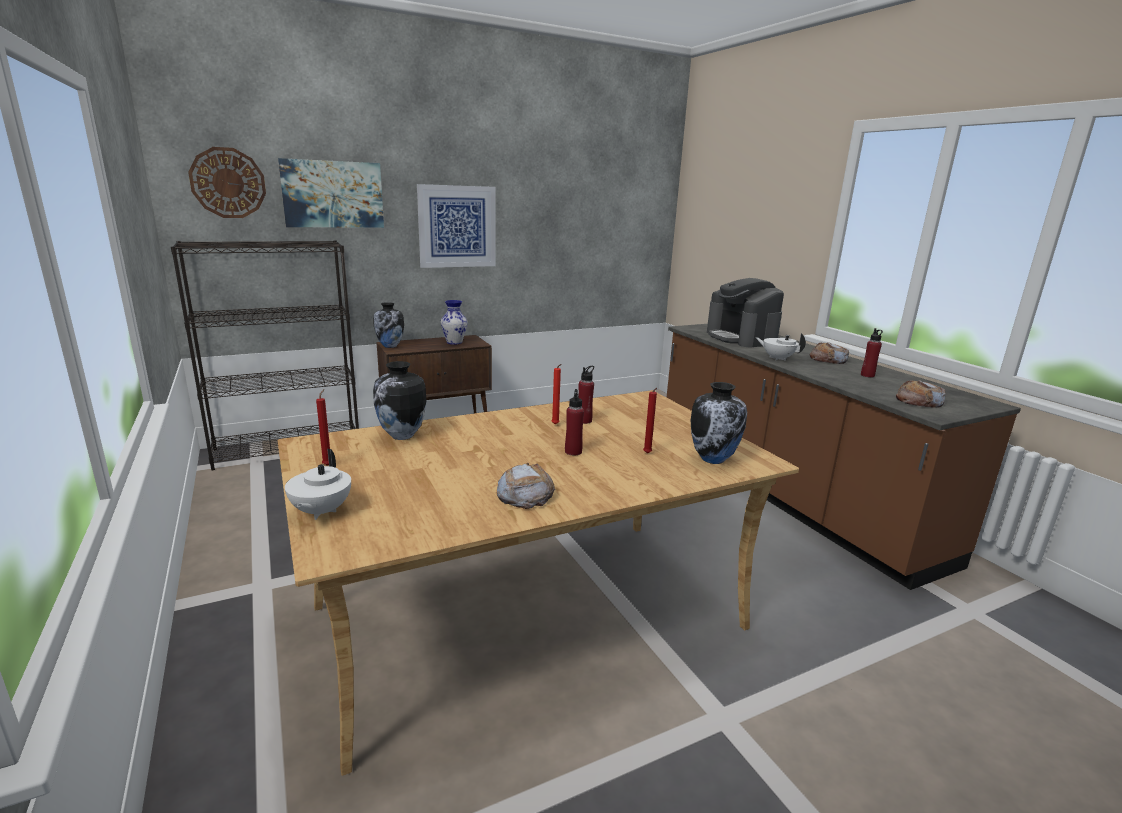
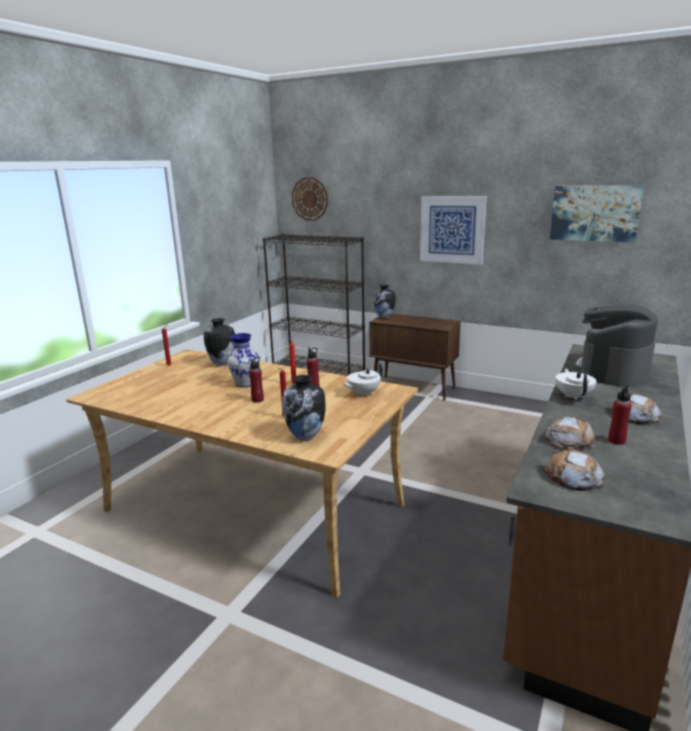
camera: 55 degrees right, 0 degrees up
(320, 512) = (123, 381): white teapot -> white teapot (363, 393)
(333, 194) = (365, 205): picture -> picture (594, 213)
(454, 342) = (429, 323): vase -> vase (244, 383)
(525, 493) = (185, 407): bread -> bread (569, 440)

